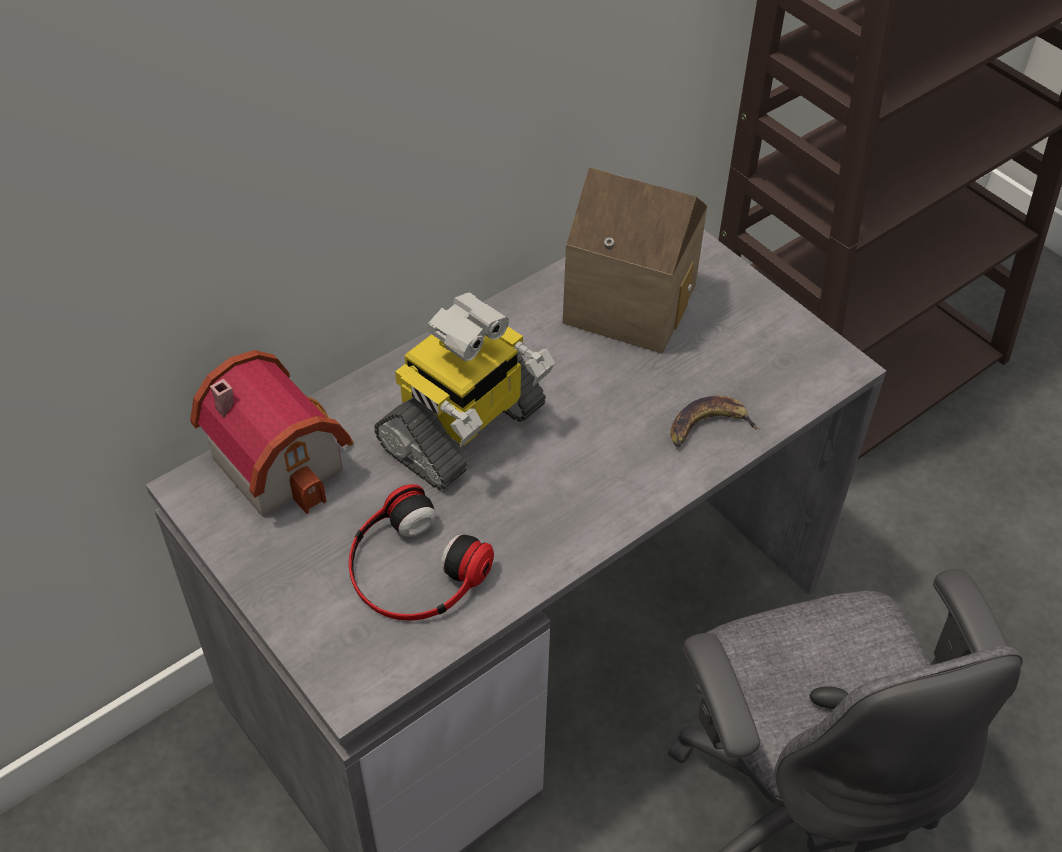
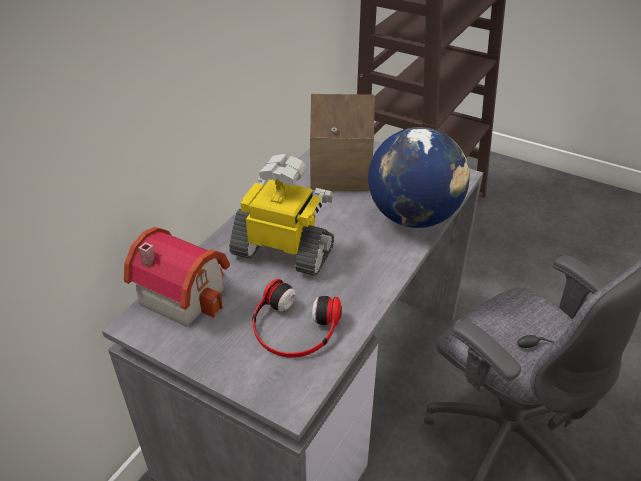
camera: 20 degrees left, 10 degrees down
(463, 430) = (284, 251): toy robot -> toy robot turned 90 degrees counterclockwise
(708, 427) = (414, 217): banana -> globe

